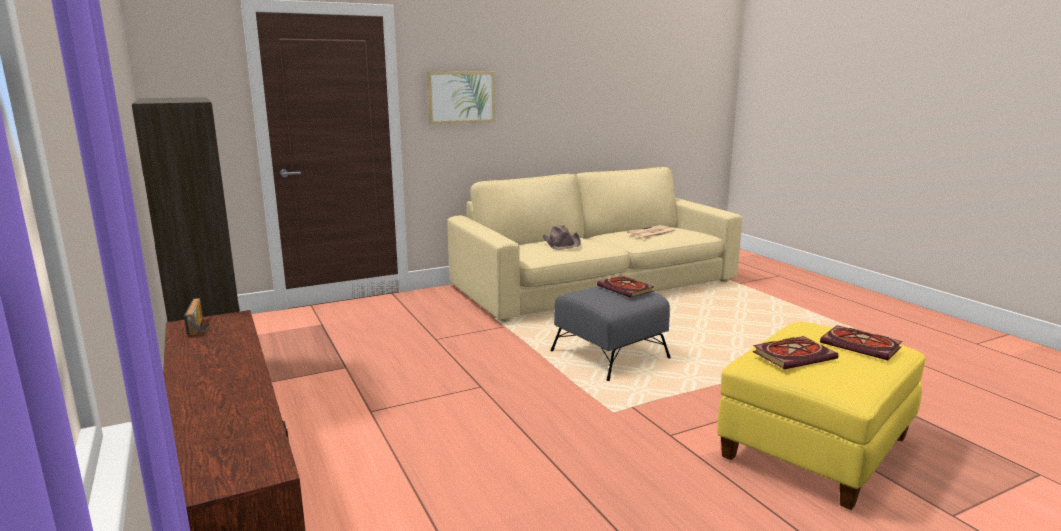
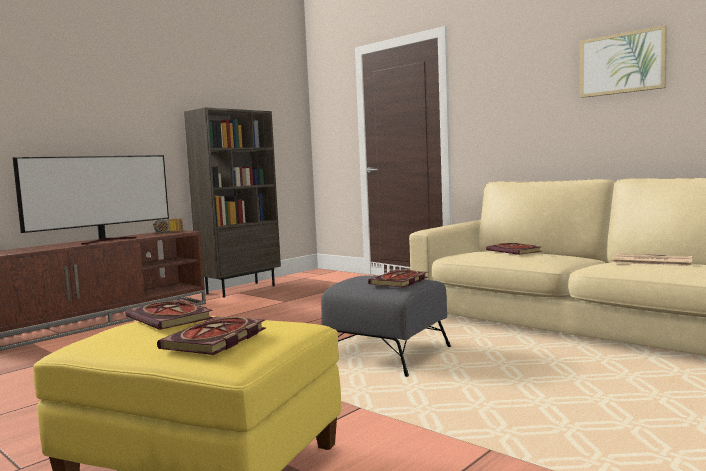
camera: 70 degrees right, 10 degrees down
(229, 369) = (107, 240): none -> television
(461, 97) = (501, 99): picture -> picture (622, 63)
(562, 243) = (515, 251): brown hat -> book

